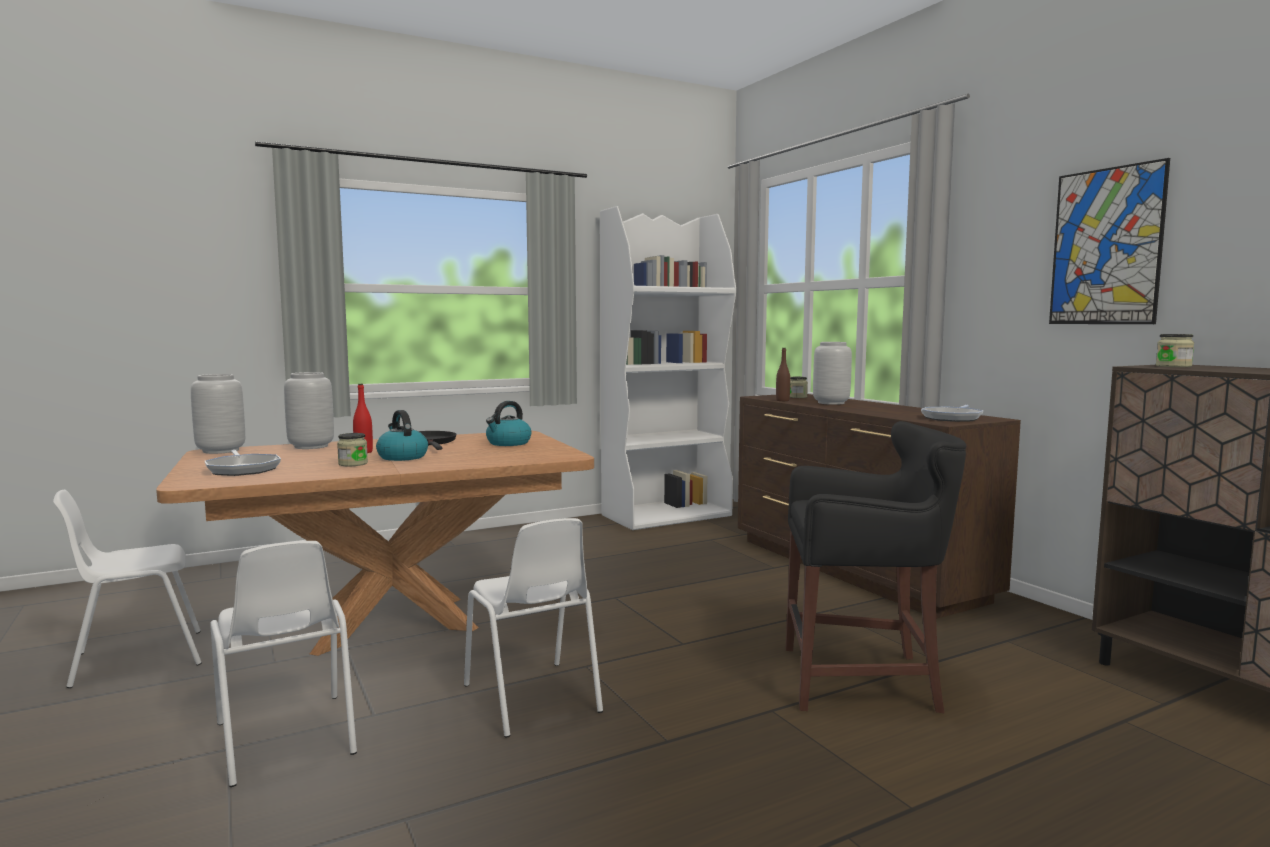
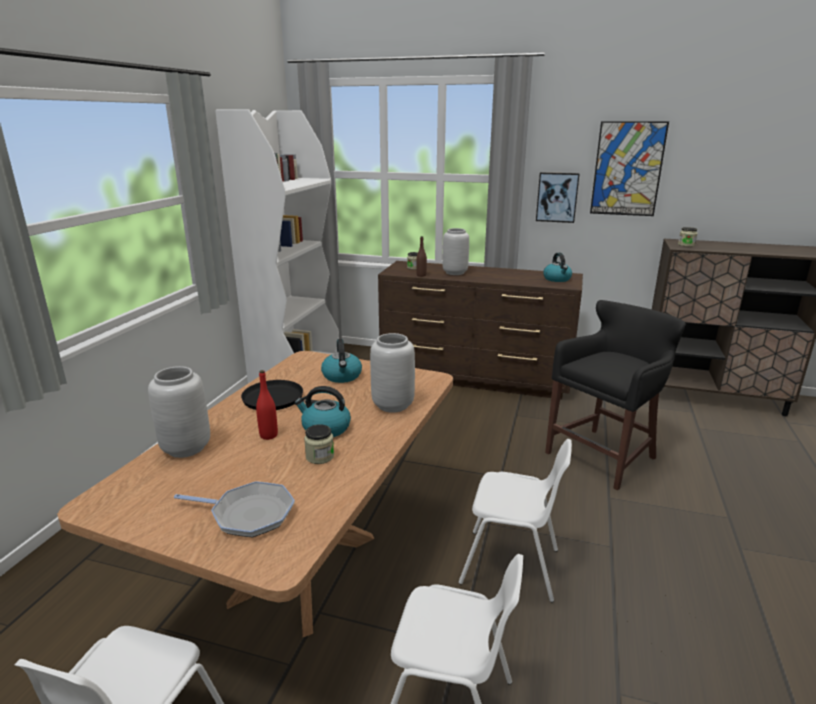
camera: 45 degrees left, 15 degrees up
(222, 451) = (107, 498): grey vase -> grey vase (393, 405)
(952, 418) = (557, 279): frying pan -> kettle
(1002, 301) = (557, 197): none -> picture

